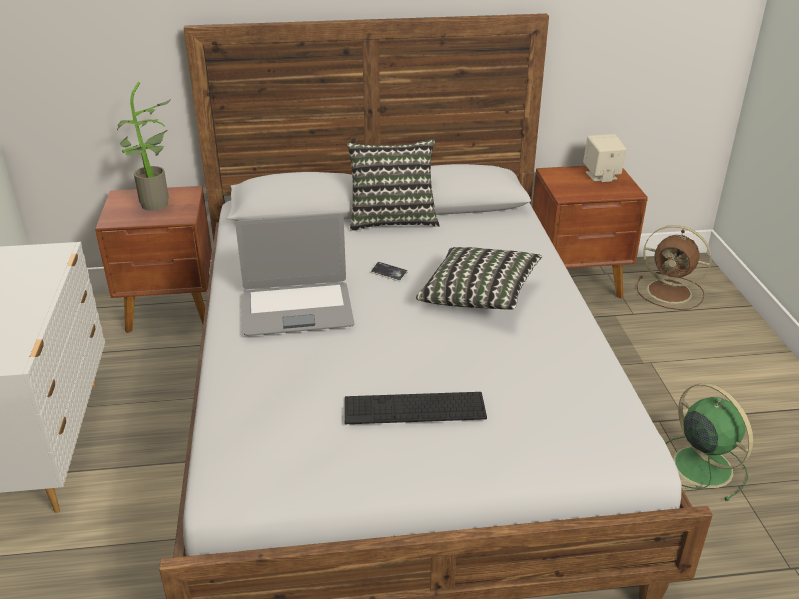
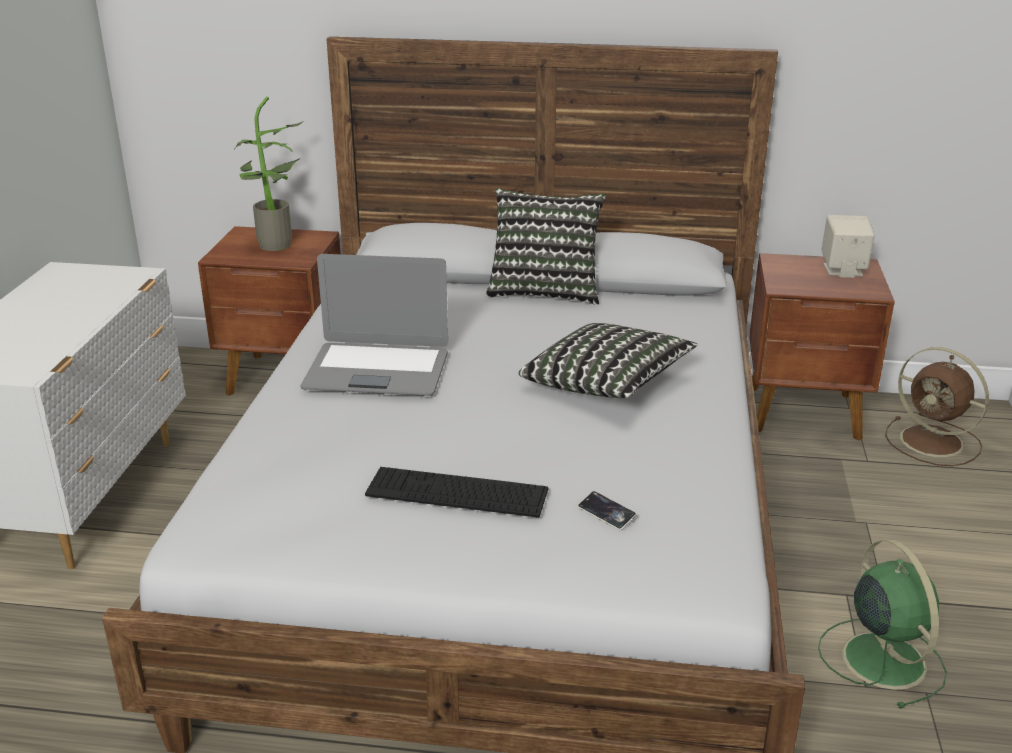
camera: 15 degrees right, 5 degrees down
(389, 273) = (507, 347): phone -> phone (606, 514)

